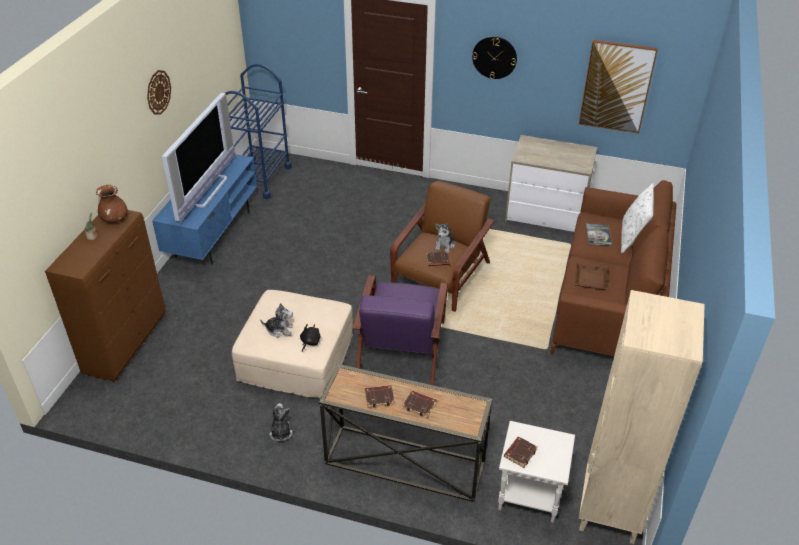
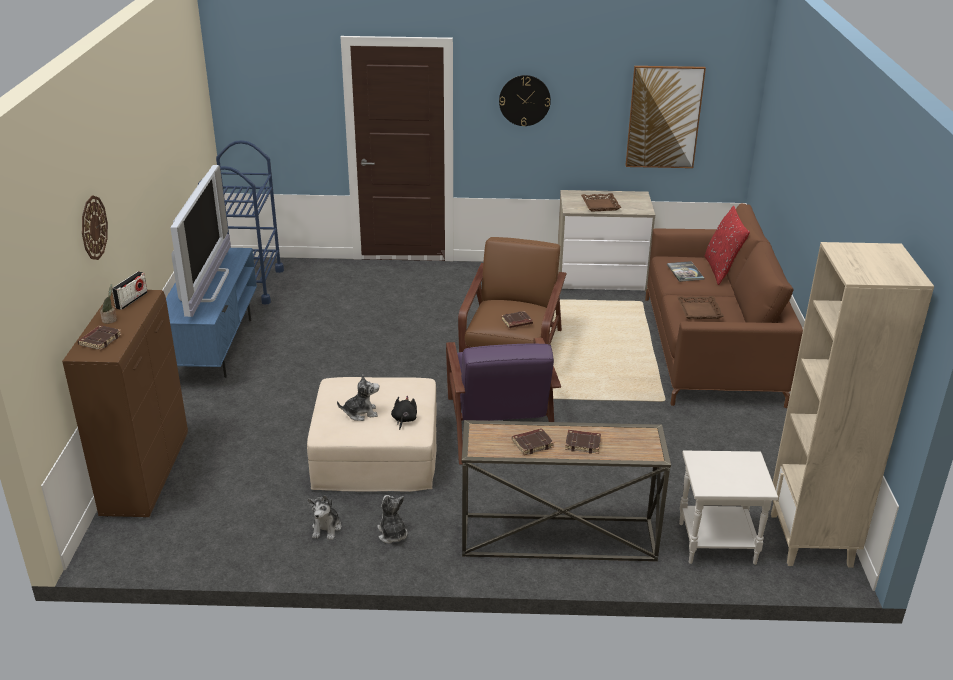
camera: 15 degrees left, 10 degrees down
(115, 219) = (131, 300): brown vase -> radio
(158, 92) = (148, 158): wall clock -> wall clock (93, 227)
(445, 245) = (517, 307): plush toy -> plush toy (326, 528)
(520, 453) = (711, 478): brown book -> brown book (100, 340)
(548, 157) = (600, 205): none -> brown tray
(632, 238) = (722, 270): white pillow -> red pillow

